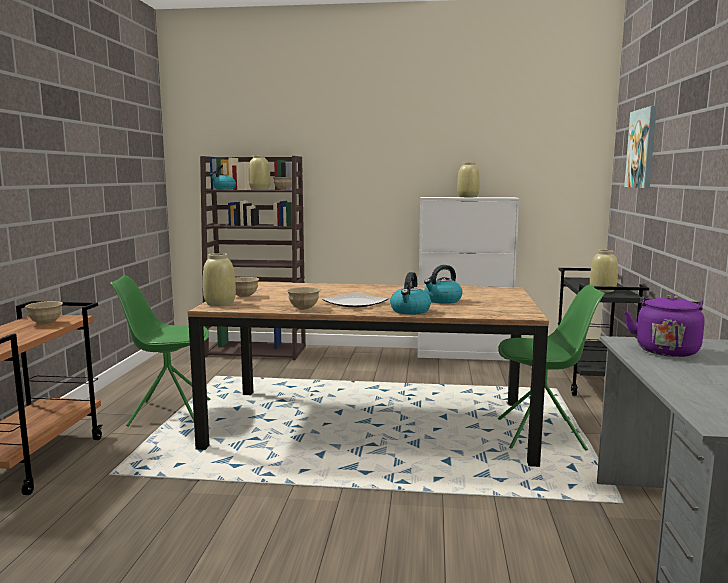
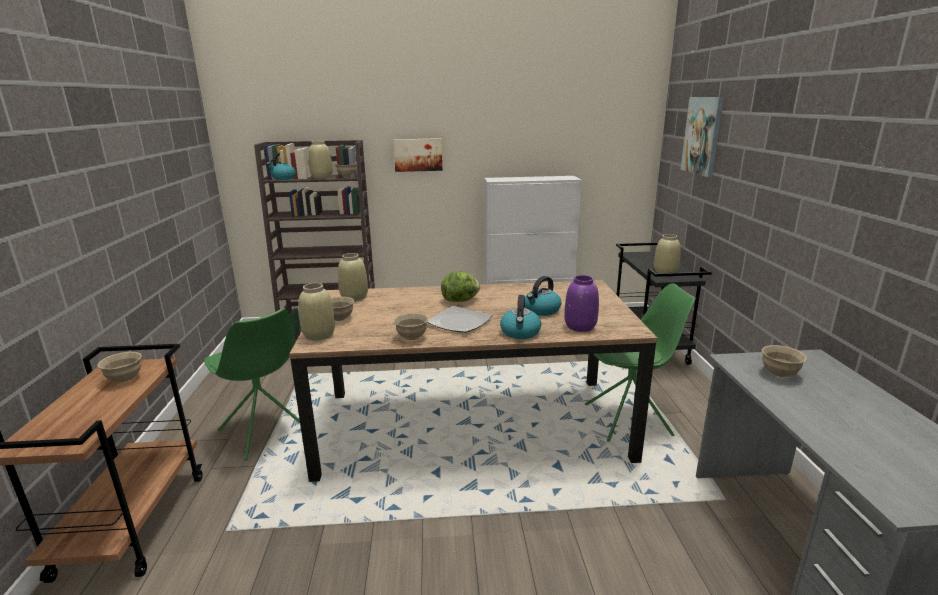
camera: 10 degrees left, 10 degrees up
(168, 412) = (265, 431): green chair -> green chair turned 120 degrees counterclockwise
(355, 172) = (418, 154): none -> picture
(366, 292) = (461, 300): none -> lettuce
(468, 197) = (531, 178): beige vase -> beige vase (354, 297)
(473, 310) = (579, 326): none -> purple vase
(666, 350) = (779, 374): purple kettle -> beige bowl

